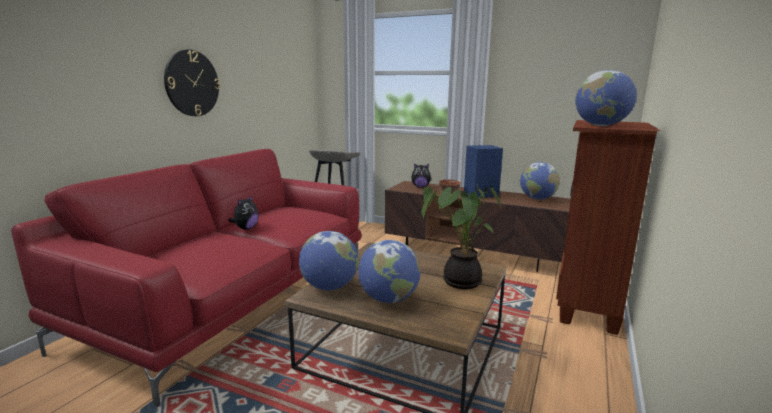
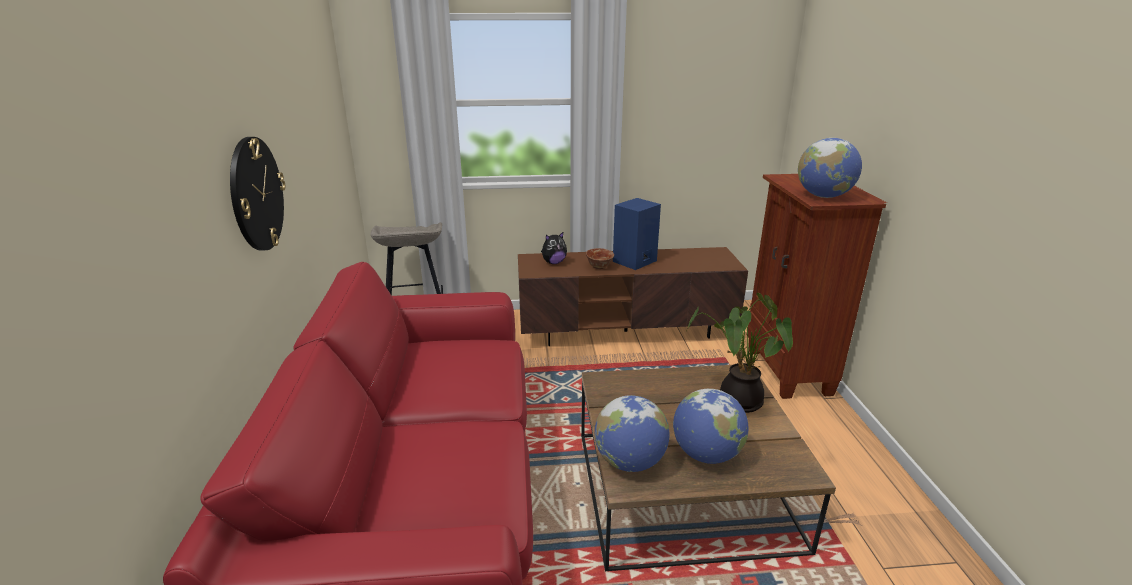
camera: 30 degrees left, 10 degrees up
(246, 228) = (426, 406): plush toy -> none
(537, 199) = (696, 255): globe -> none

